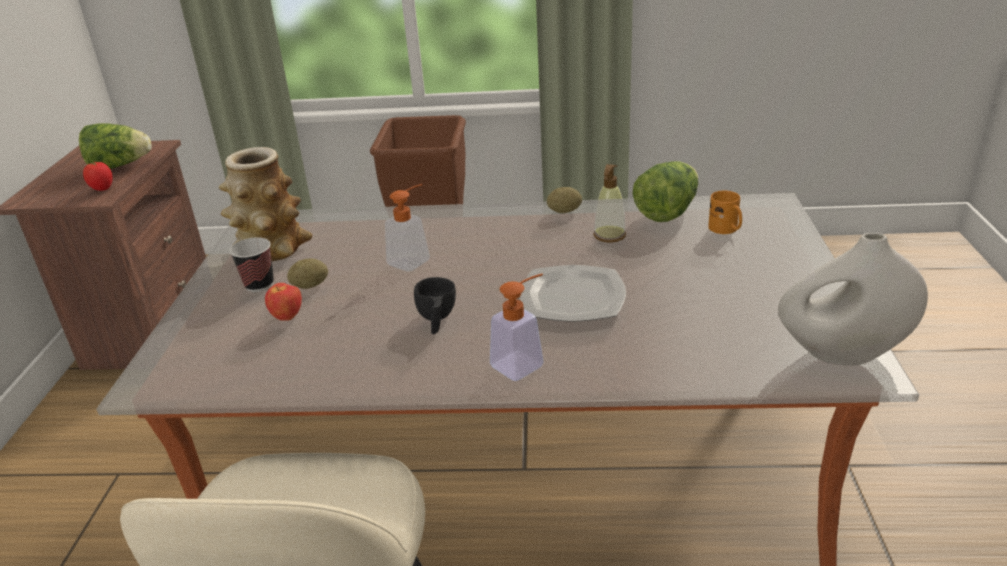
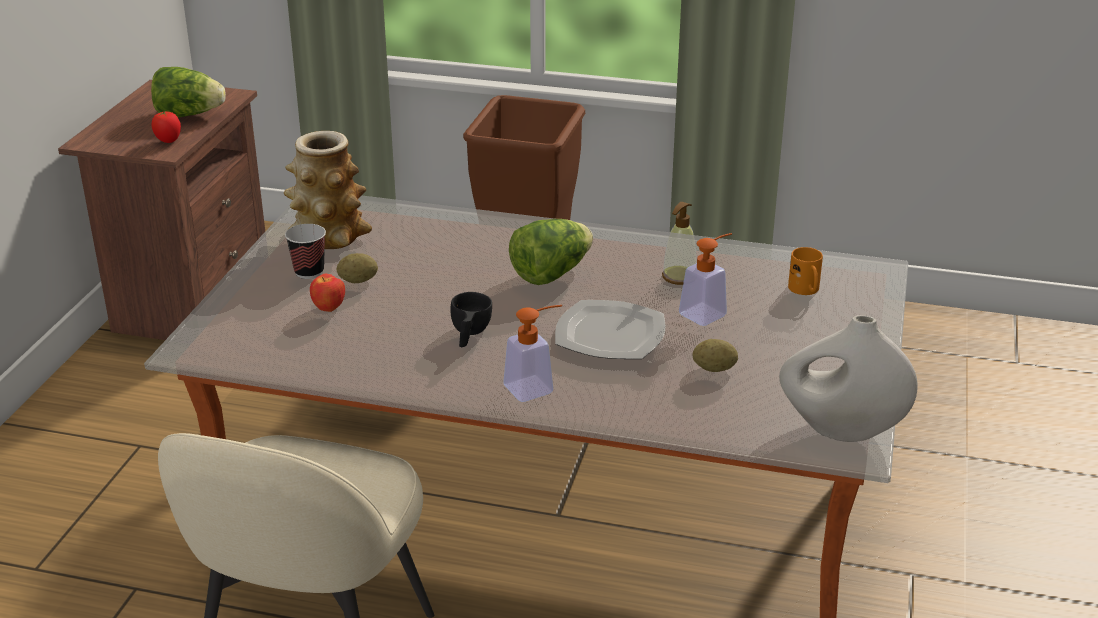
camera: 10 degrees right, 0 degrees up
(413, 259) = (468, 270): soap dispenser -> soap dispenser (708, 312)
(564, 211) = (644, 242): potato -> potato (714, 369)
(667, 212) = (754, 261): lettuce -> lettuce (551, 274)

